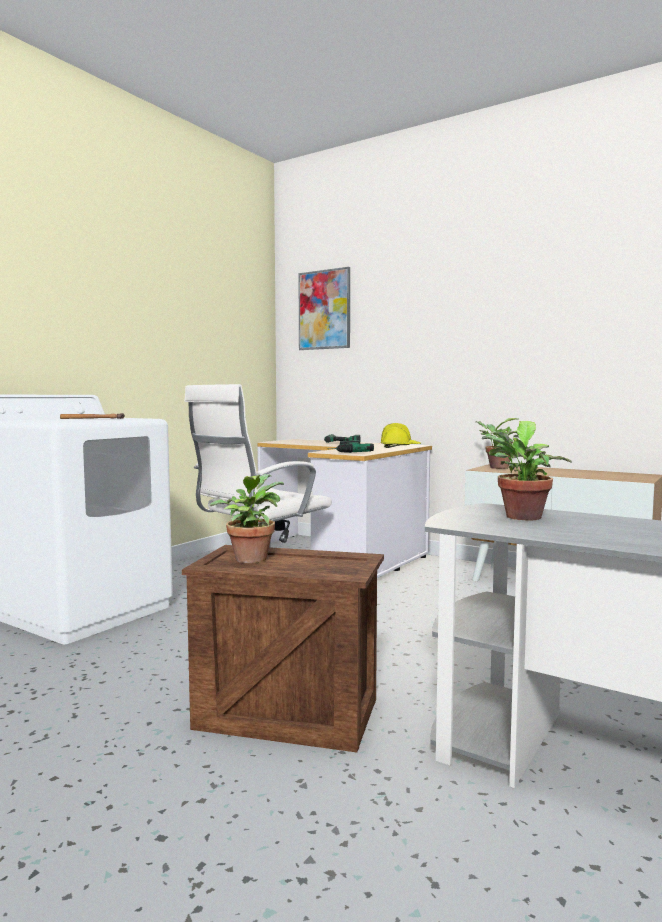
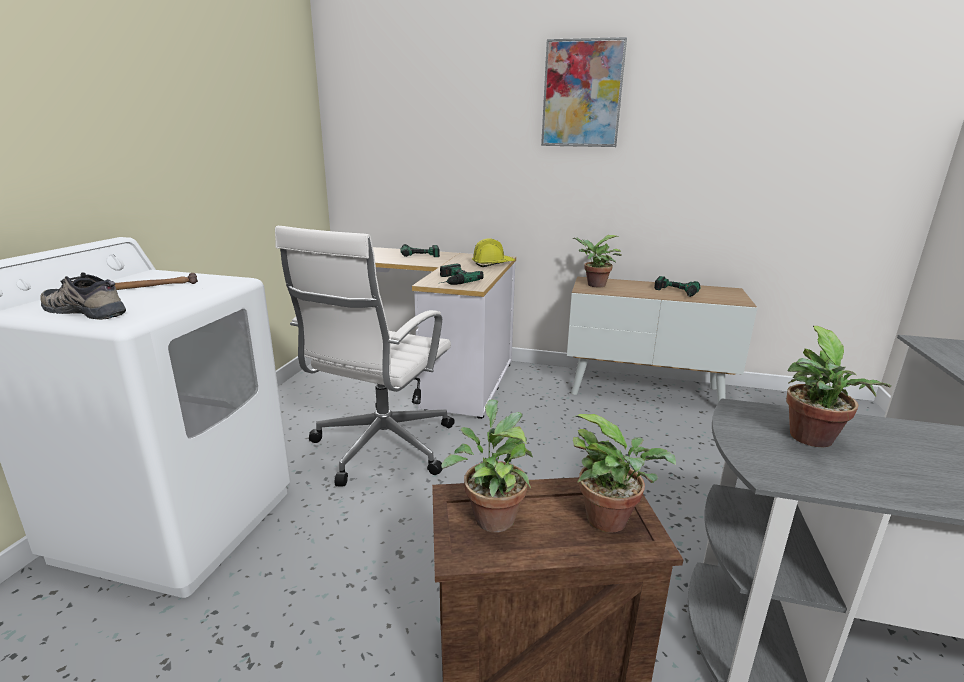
camera: 20 degrees left, 15 degrees up
(45, 420) = (88, 310): none -> shoe
(324, 310) = (385, 96): picture -> picture (582, 94)
(337, 568) = (612, 521): none -> potted plant
(576, 473) = (675, 293): none -> power drill

